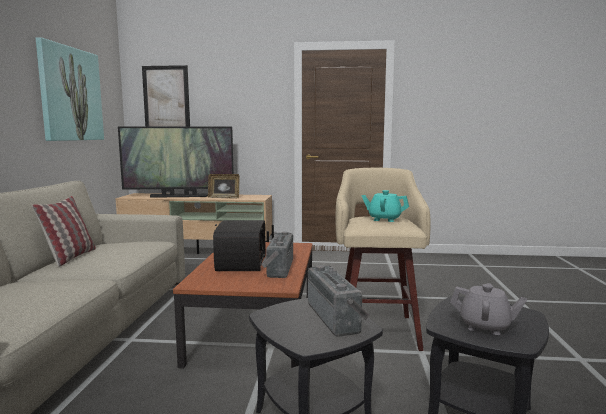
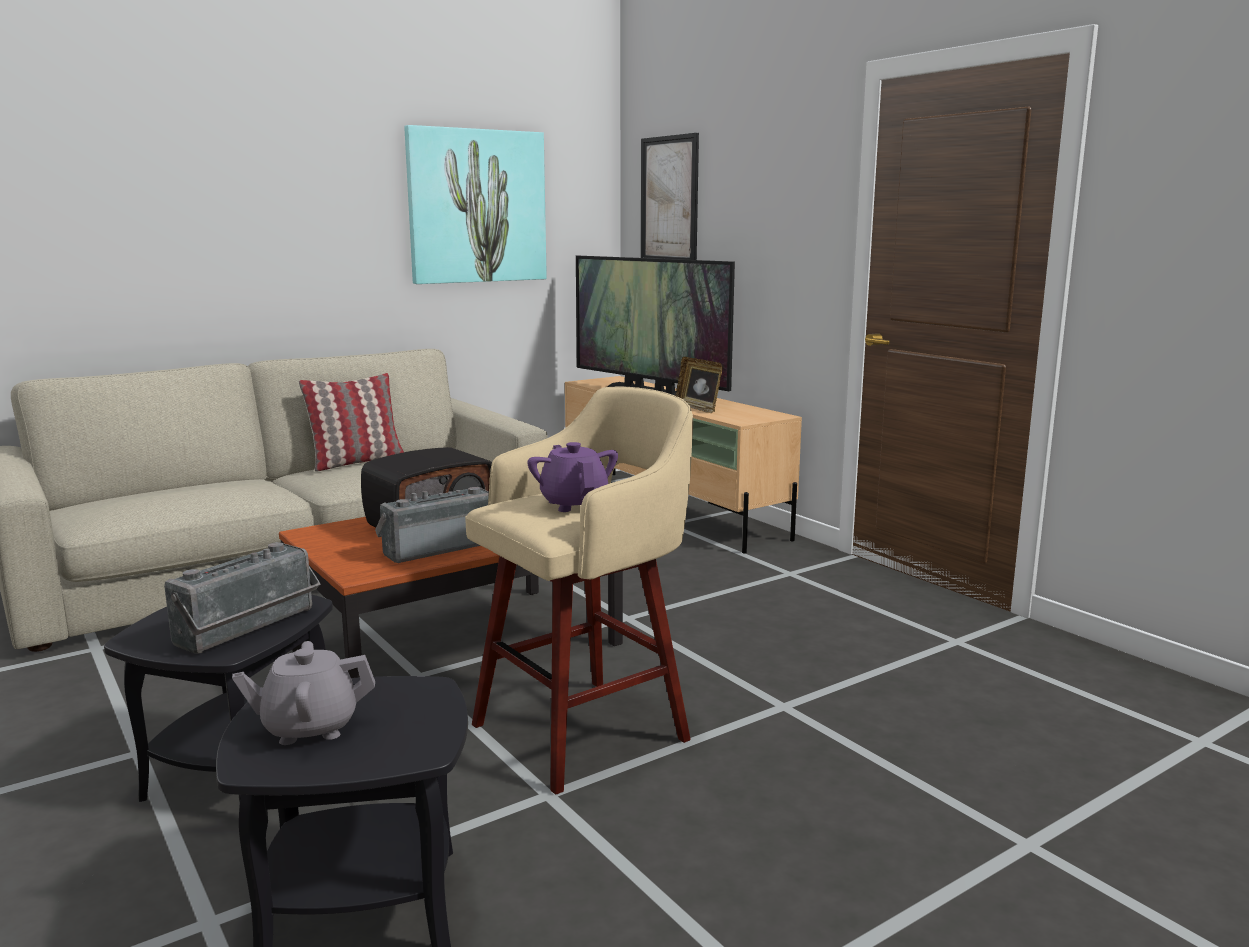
camera: 50 degrees right, 5 degrees up
(384, 219) = (574, 504): turquoise teapot -> purple teapot
(485, 326) = (309, 727): grey teapot -> grey teapot turned 90 degrees clockwise

